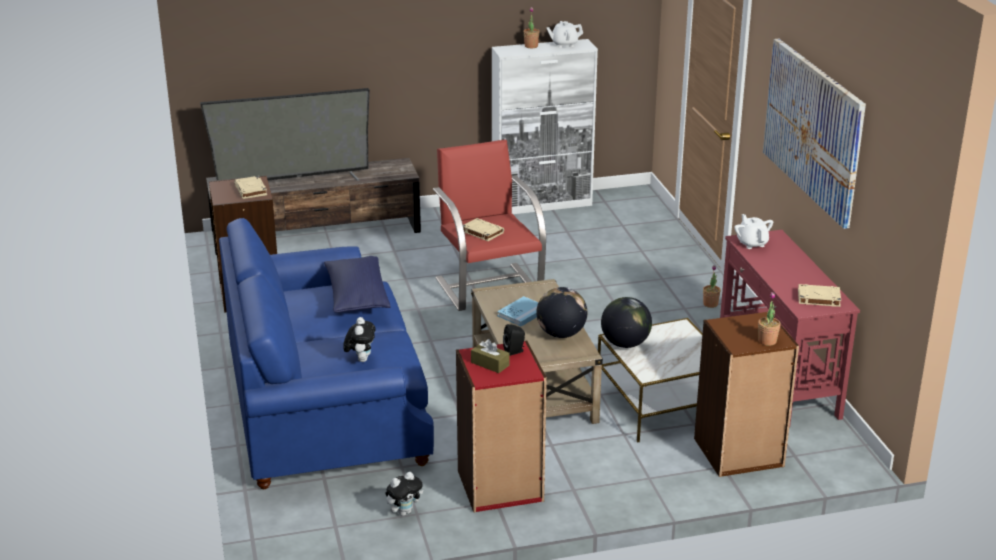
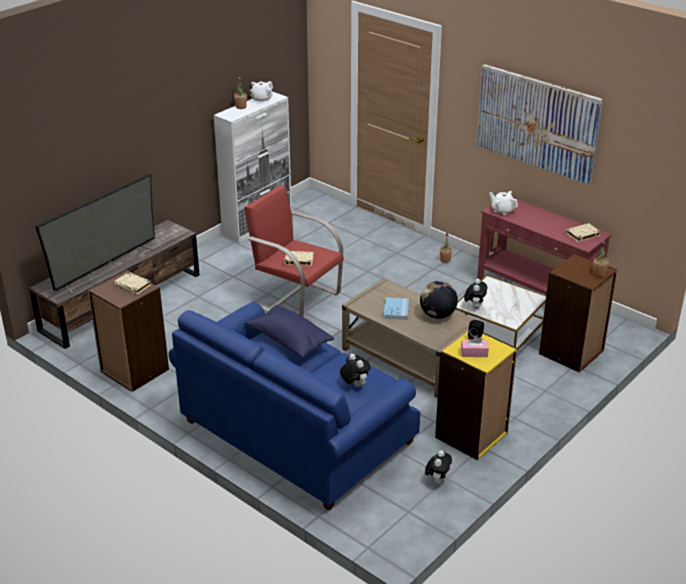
camera: 35 degrees left, 5 degrees up
(490, 364) = (474, 353): brown tissue box -> pink tissue box
(500, 486) = (472, 436): red bookcase -> yellow bookcase
(625, 344) = (474, 307): globe -> plush toy

